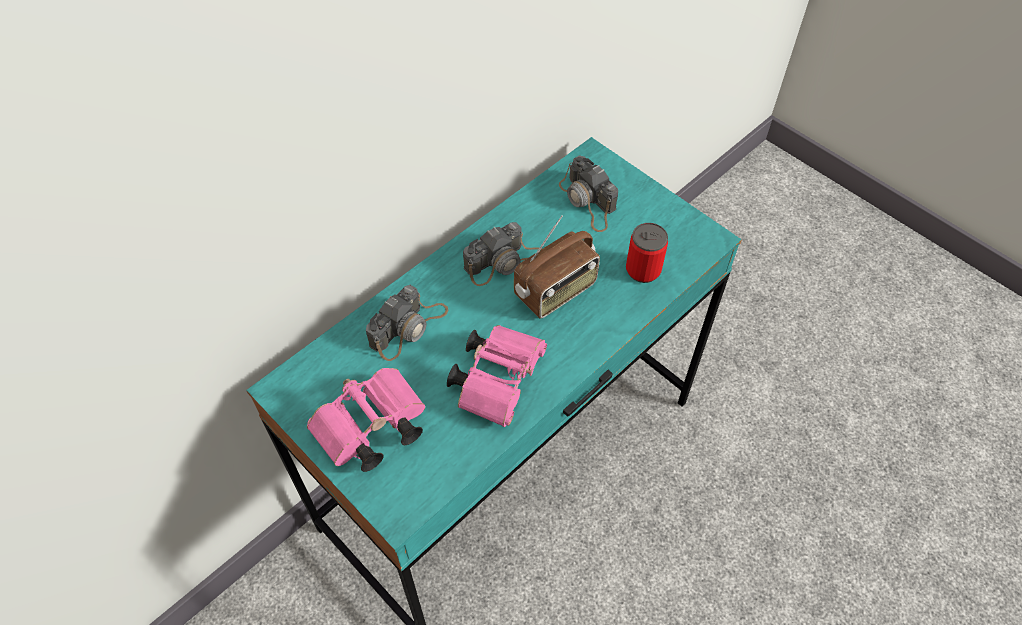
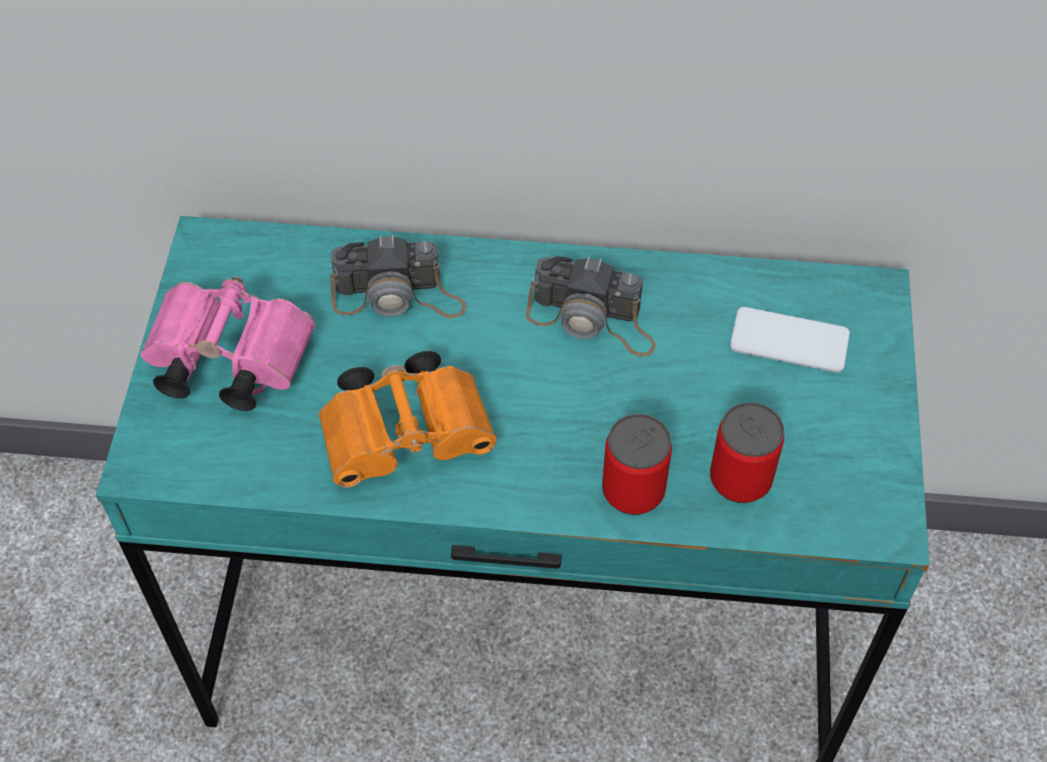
camera: 50 degrees right, 0 degrees up
(499, 379) = (411, 436): pink binoculars -> orange binoculars
(556, 292) = (602, 406): radio -> none
(588, 201) = (789, 341): camera -> phone
(613, 312) = (633, 490): none -> can

